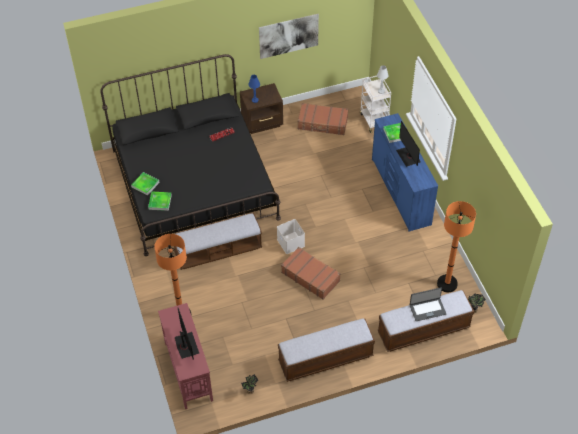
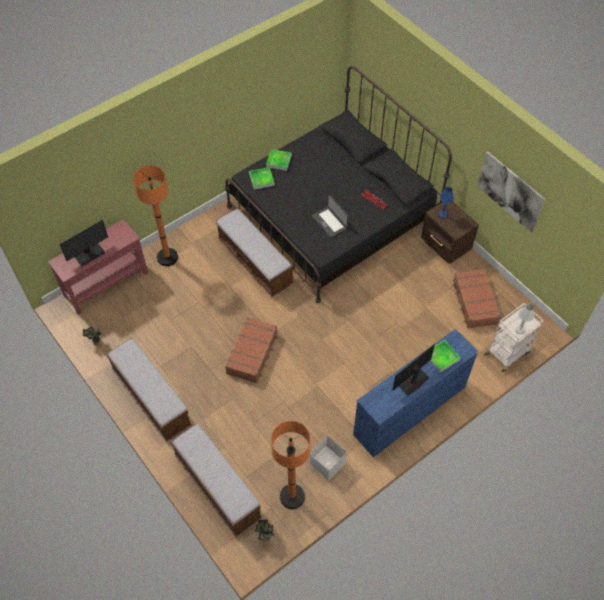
camera: 70 degrees right, 5 degrees up
(290, 242) = (290, 321): white storage box -> white storage box (327, 462)
(427, 309) = (217, 471): laptop -> laptop (330, 222)

